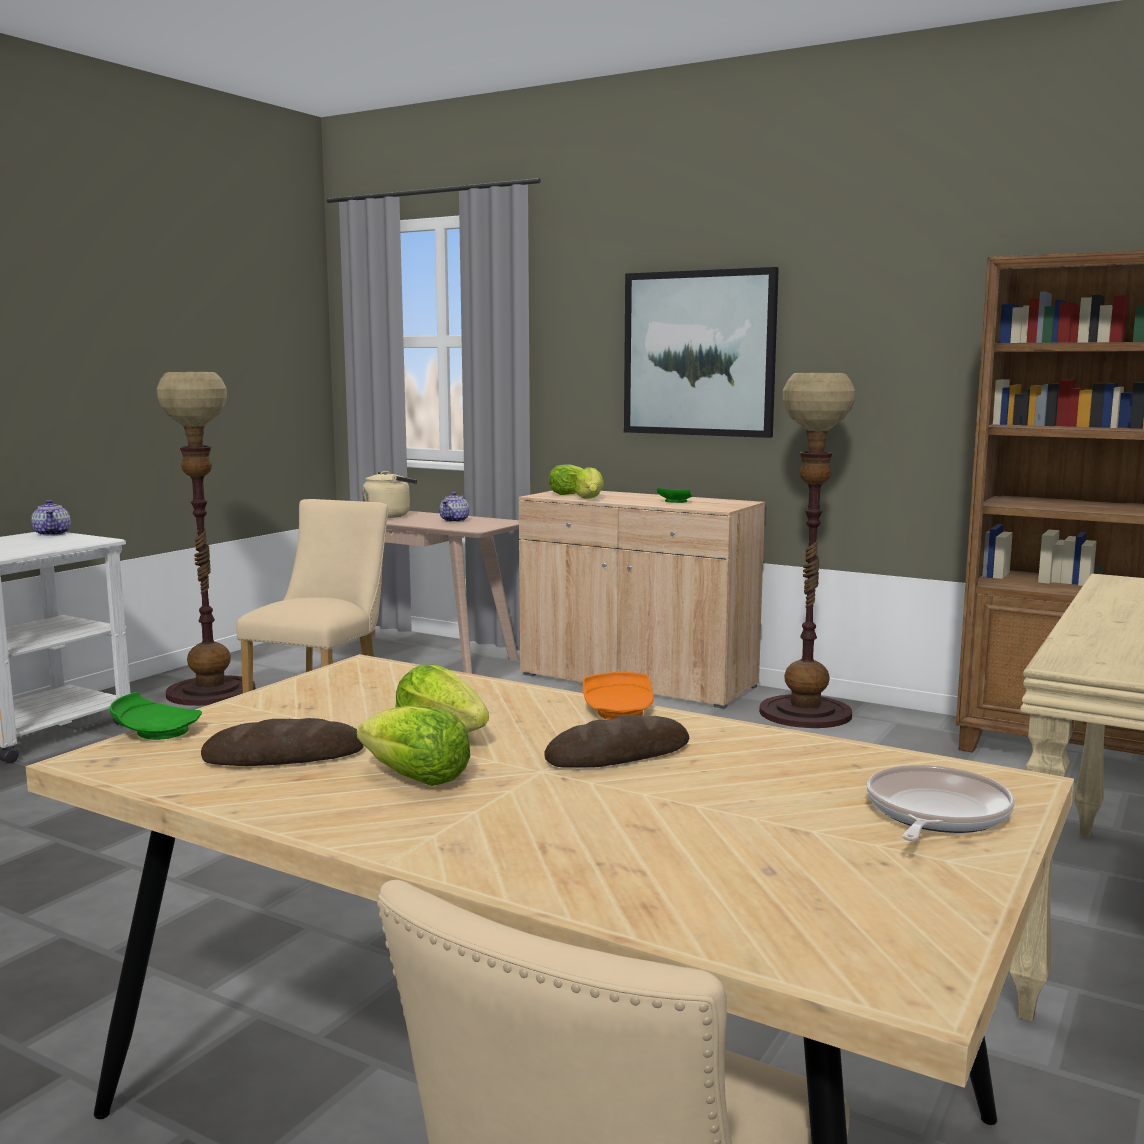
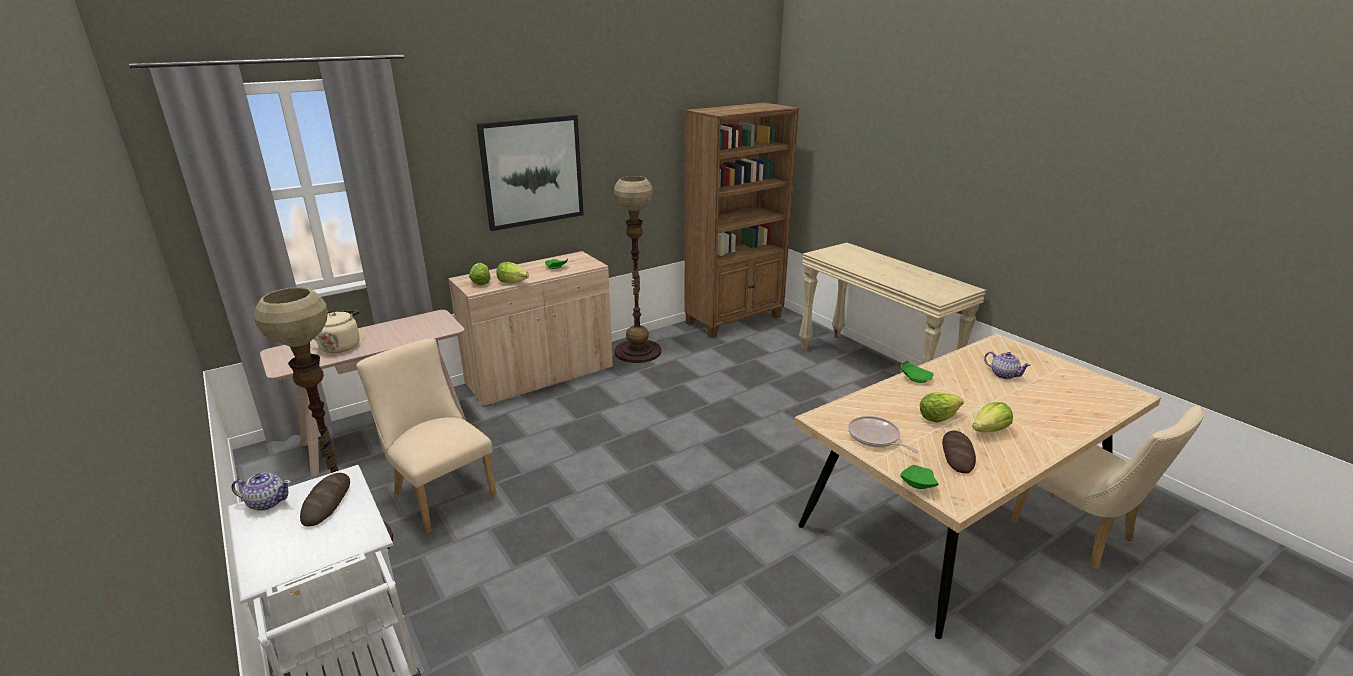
camera: 65 degrees left, 15 degrees up
(455, 520) = (404, 329): teapot -> teapot (1003, 375)
(618, 754) = (966, 389): bread -> bread (327, 502)
(620, 712) = (915, 378): orange plate -> green plate
(935, 814) = (1026, 359): frying pan -> frying pan (875, 437)

